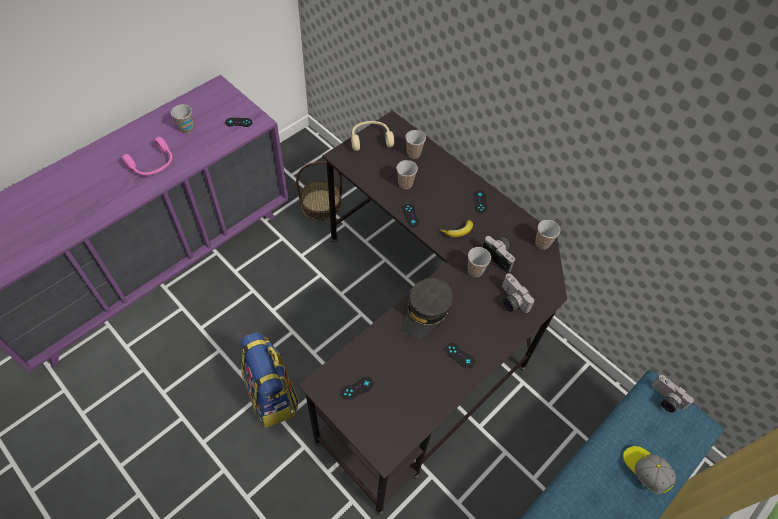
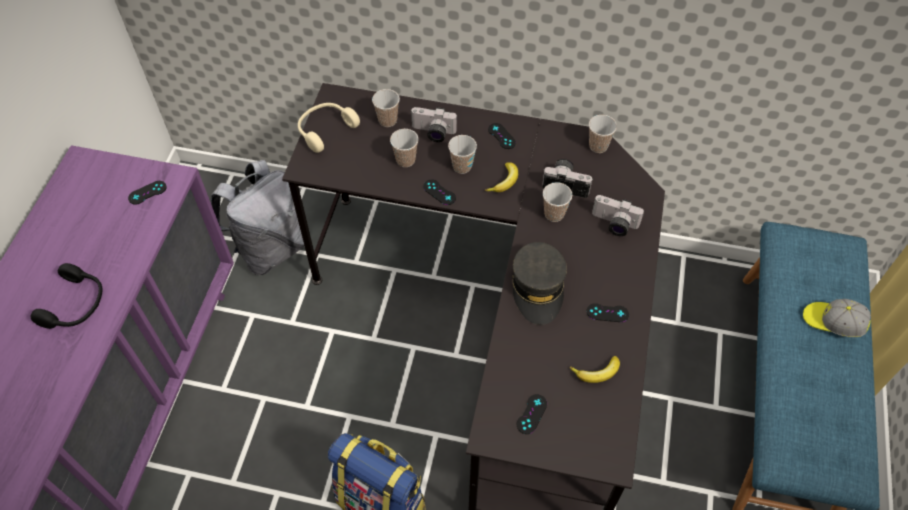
camera: 30 degrees left, 0 degrees up
(153, 165) = (76, 305): pink headphones -> black headphones
(186, 128) = (83, 236): cup -> cup (462, 166)
(321, 204) = (270, 248): basket -> grey backpack
(421, 389) = (597, 373): none -> banana
(665, 399) = (801, 242): camera -> camera (432, 133)

